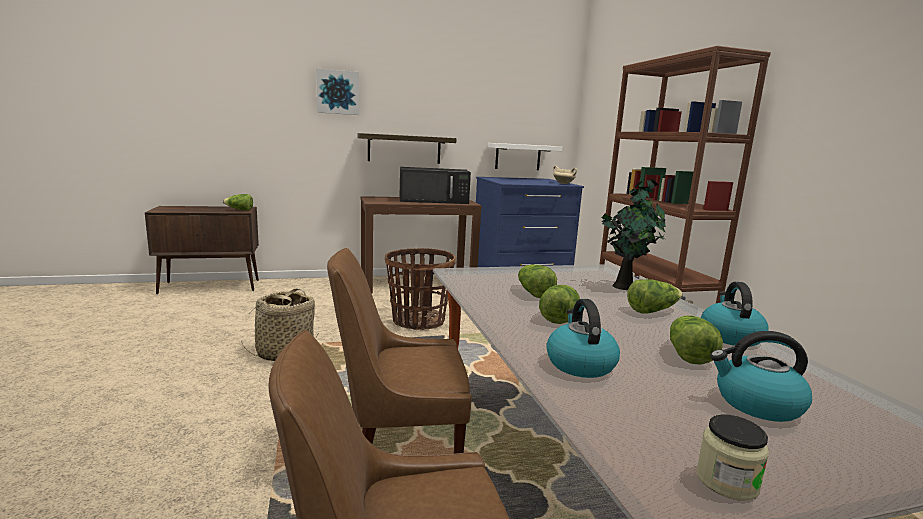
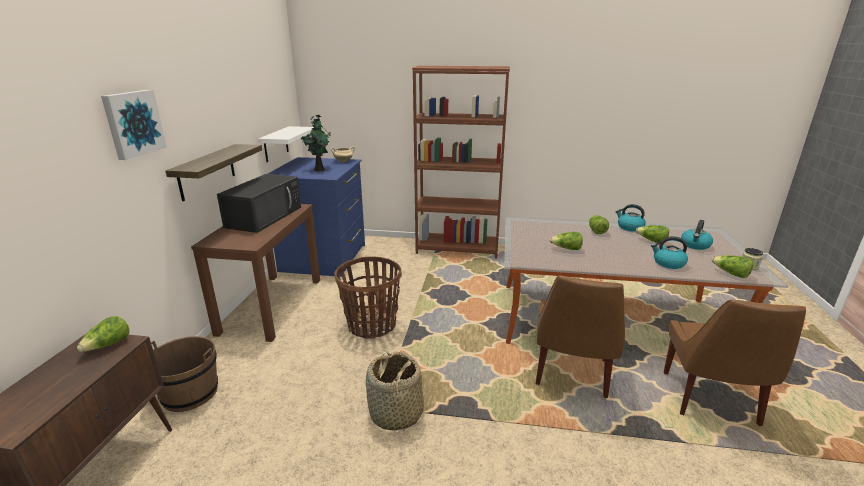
camera: 65 degrees left, 10 degrees up
(292, 286) = (190, 393): none -> brown bucket
(558, 317) = (608, 252): lettuce -> lettuce (731, 274)
(625, 286) = (555, 224): potted plant -> potted plant (319, 169)

